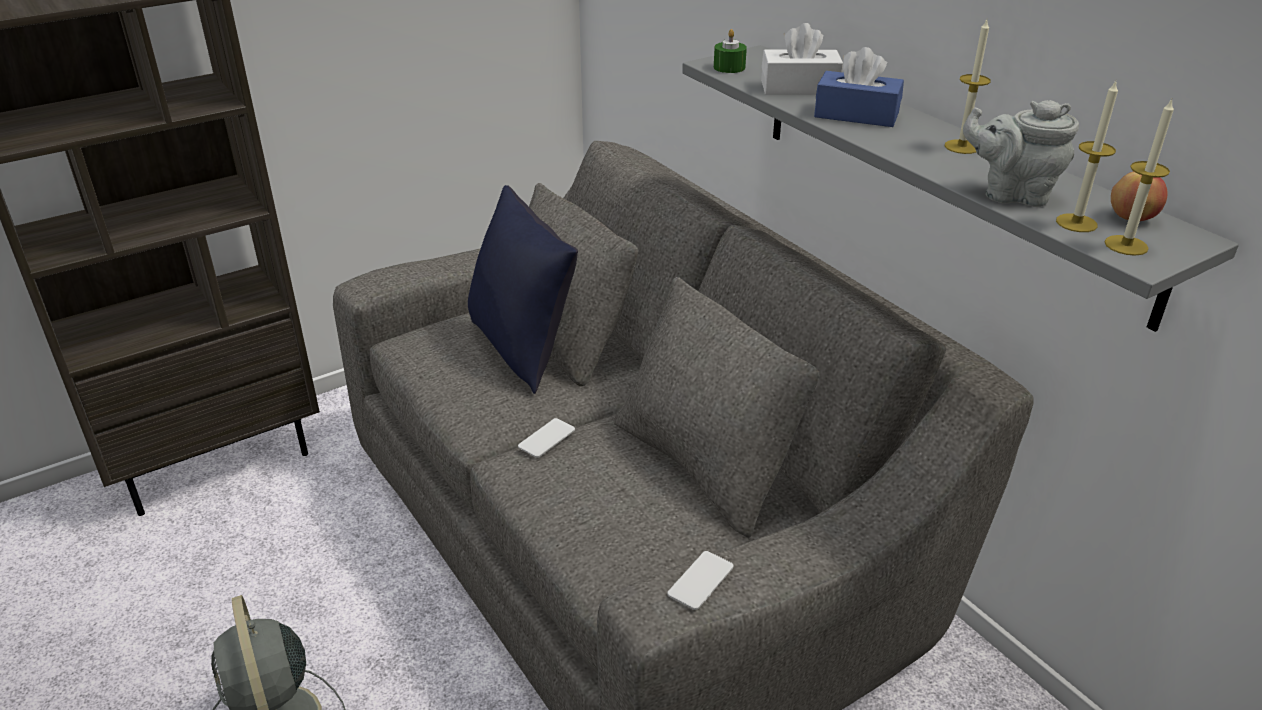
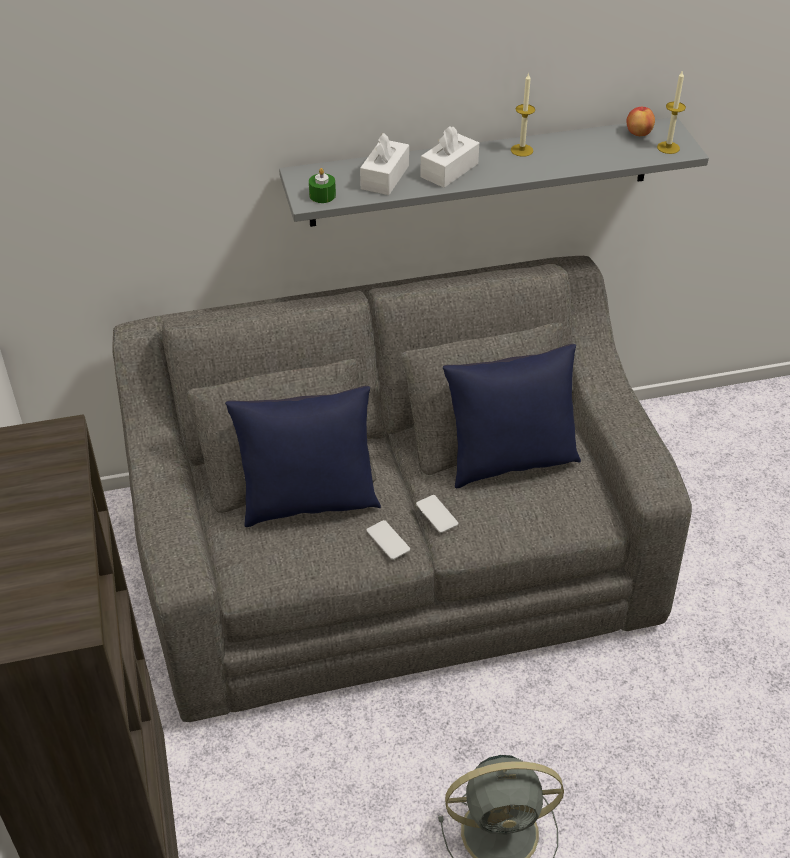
camera: 70 degrees left, 10 degrees up
(668, 478) = (509, 461): none -> blue pillow
(700, 581) = (647, 460): phone -> phone (388, 540)
(856, 115) = (449, 170): blue tissue box -> white tissue box
(1011, 194) = (595, 158): grey teapot -> none
(1076, 223) = (638, 152): candle -> none

